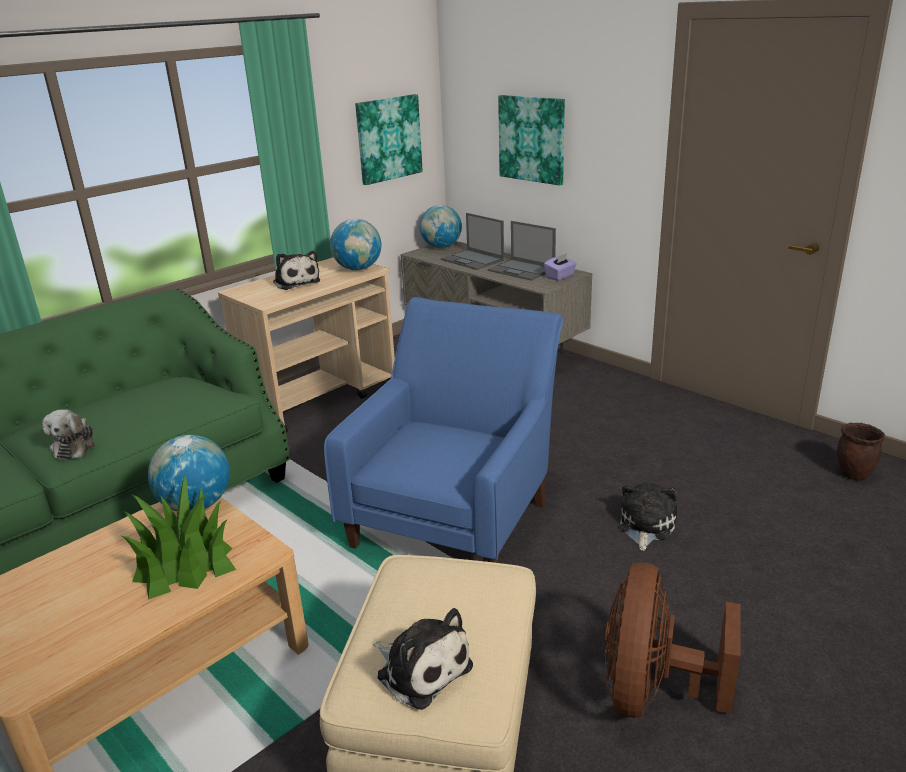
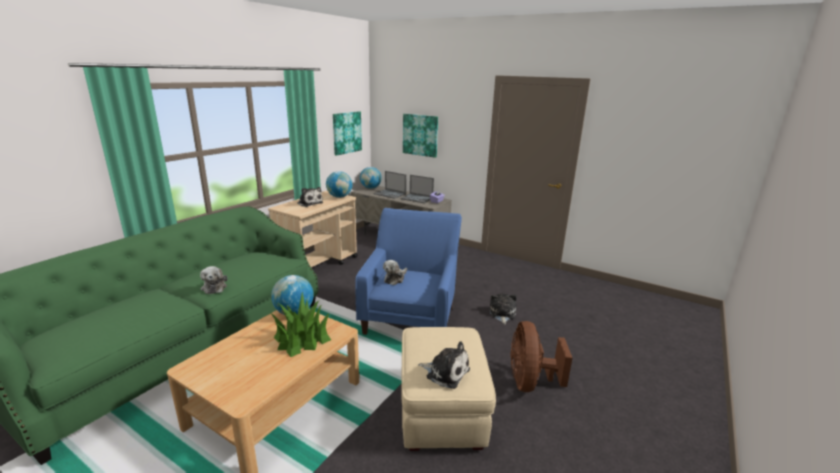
camera: 15 degrees left, 5 degrees down
(412, 445) = (395, 279): none -> plush toy
(854, 474) = (583, 286): brown planter -> none

